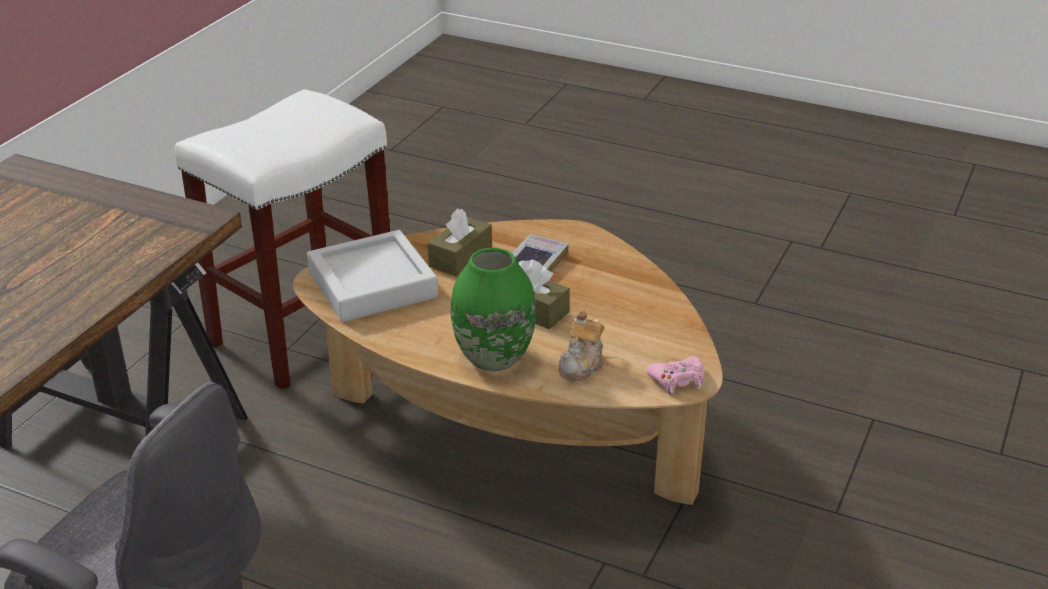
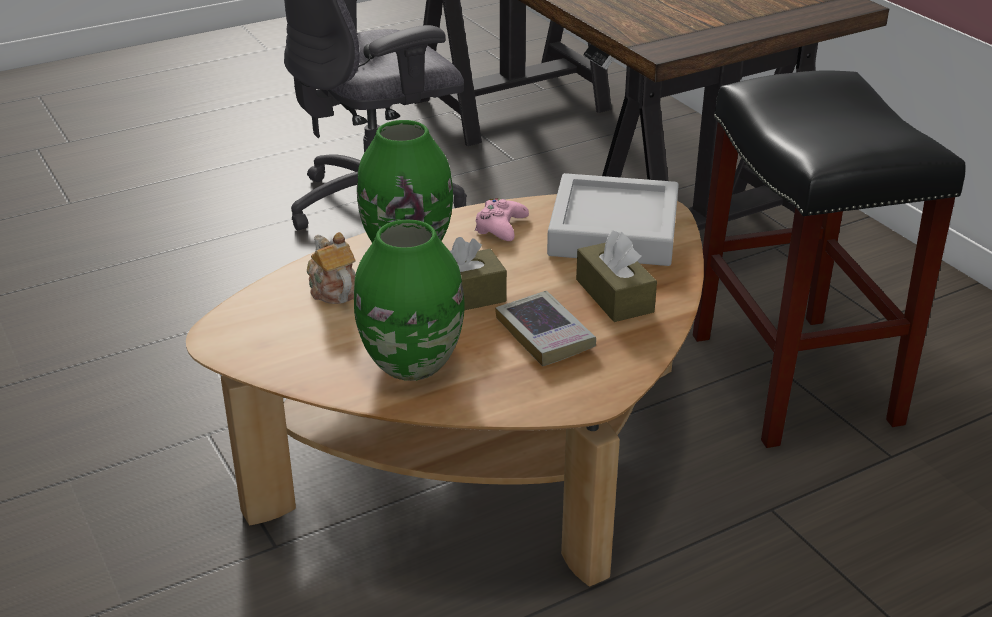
camera: 125 degrees right, 0 degrees up
(304, 331) = (796, 380): white stool -> black stool
(620, 296) = (412, 364): none -> green vase
(677, 380) = (233, 330): pink game controller -> pink game controller (500, 227)

